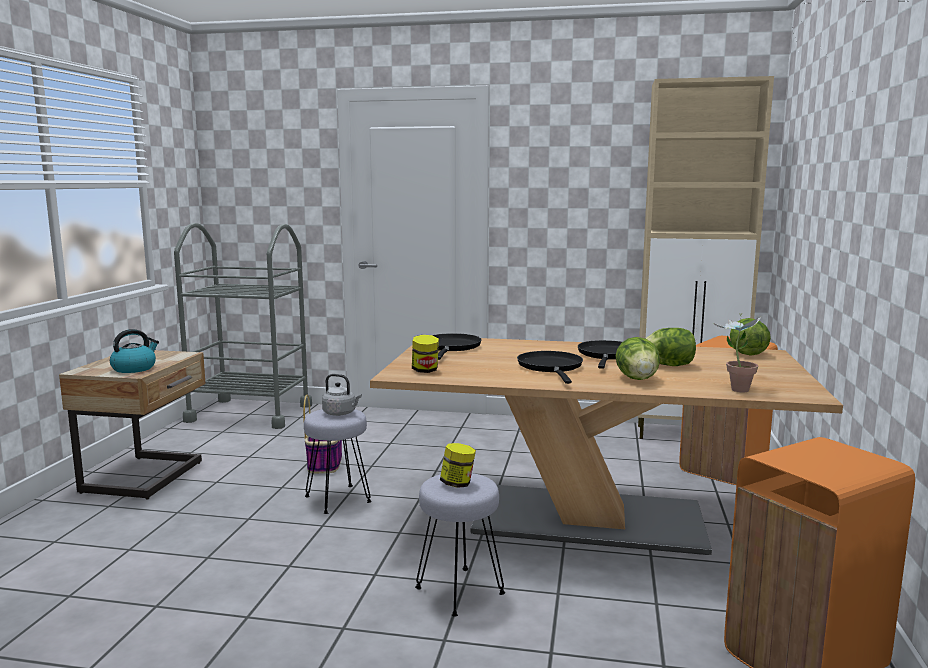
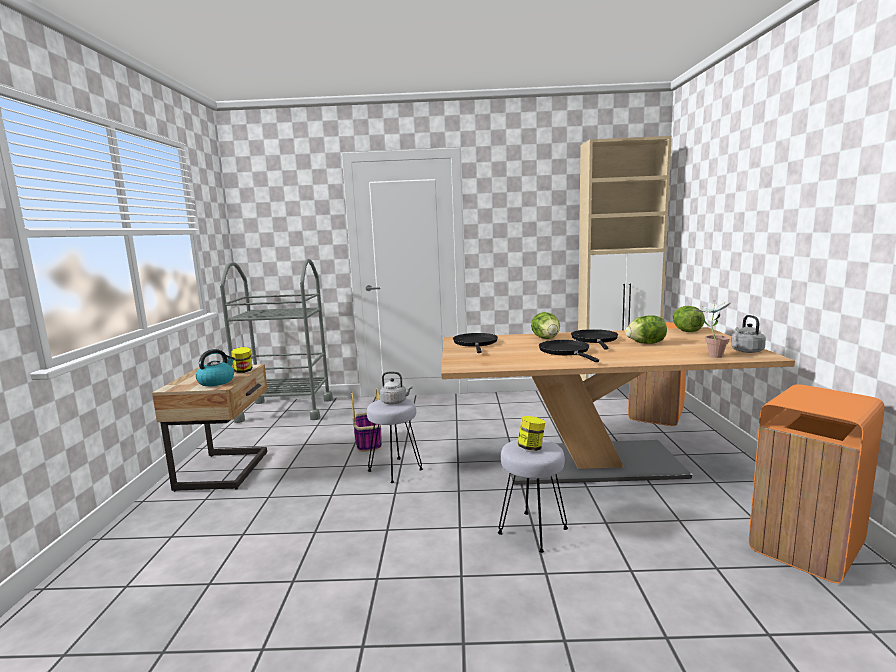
camera: 10 degrees left, 0 degrees up
(425, 370) = (476, 362): jar -> jar (243, 371)
(637, 379) = (637, 355): lettuce -> lettuce (546, 338)
(792, 386) = (746, 350): none -> grey kettle

